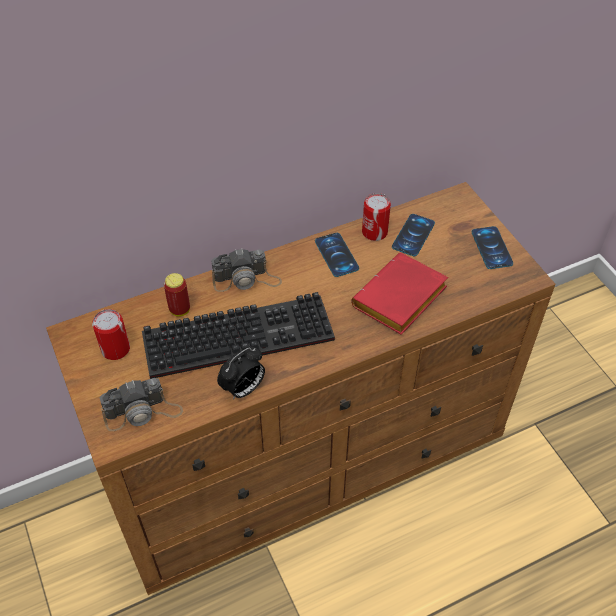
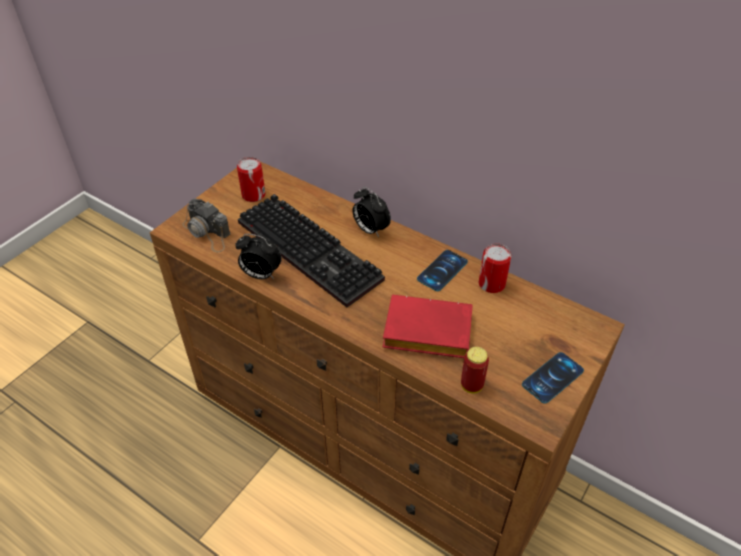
camera: 60 degrees right, 5 degrees down
(179, 310) = (312, 209): can -> can (471, 385)
(246, 279) = (370, 230): camera -> alarm clock
(413, 235) = (513, 312): phone -> none

